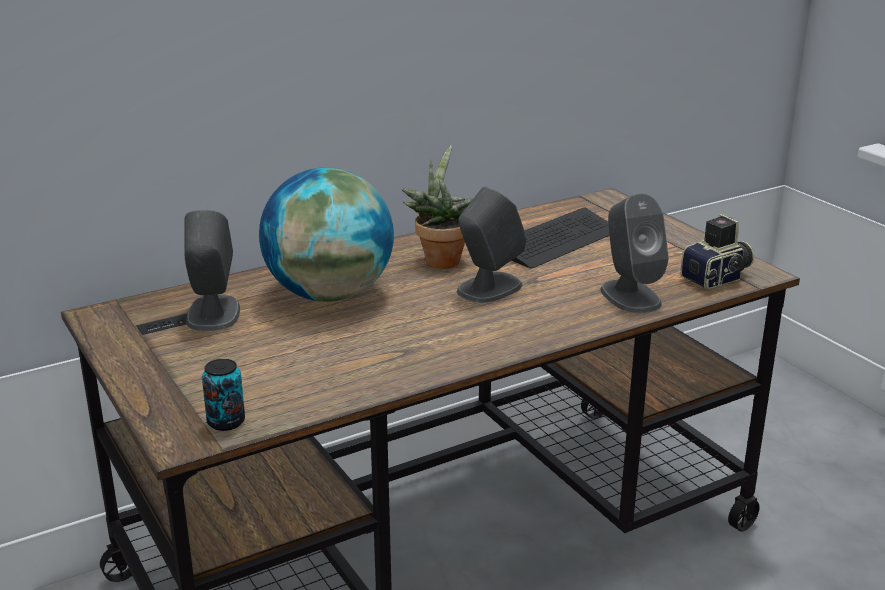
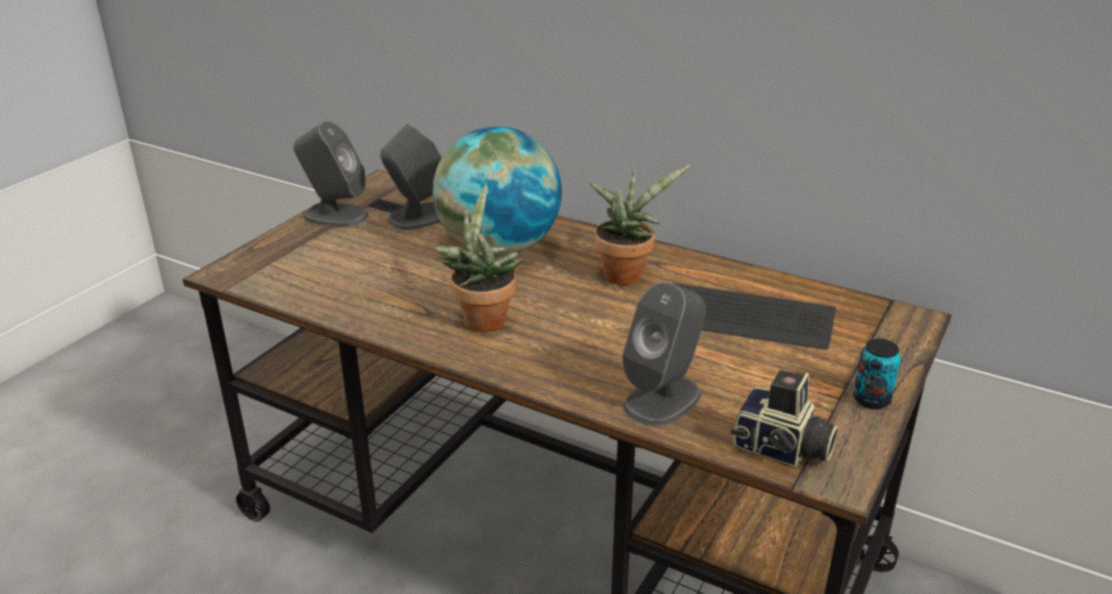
camera: 60 degrees right, 5 degrees up
(226, 422) = (260, 278): can -> can (871, 399)
(445, 330) = (482, 318): none -> potted plant
(489, 288) = (591, 314): grey speaker -> grey speaker (335, 215)

